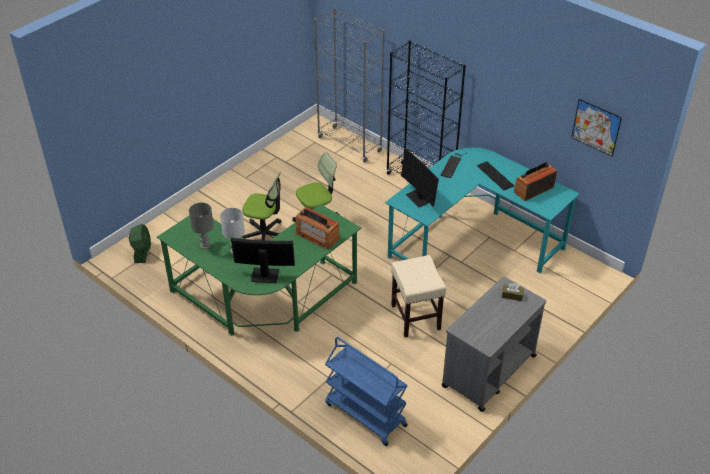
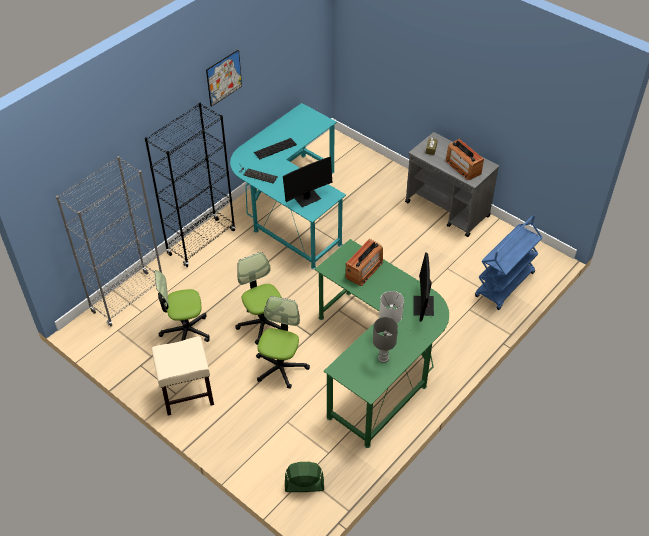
camera: 90 degrees left, 5 degrees up
(310, 178) = (185, 331): none -> office chair
(415, 316) = (391, 251): beige stool -> beige stool (186, 395)
(533, 189) = (296, 127): radio -> radio (463, 167)
(596, 127) = (297, 42): picture -> picture (224, 78)

